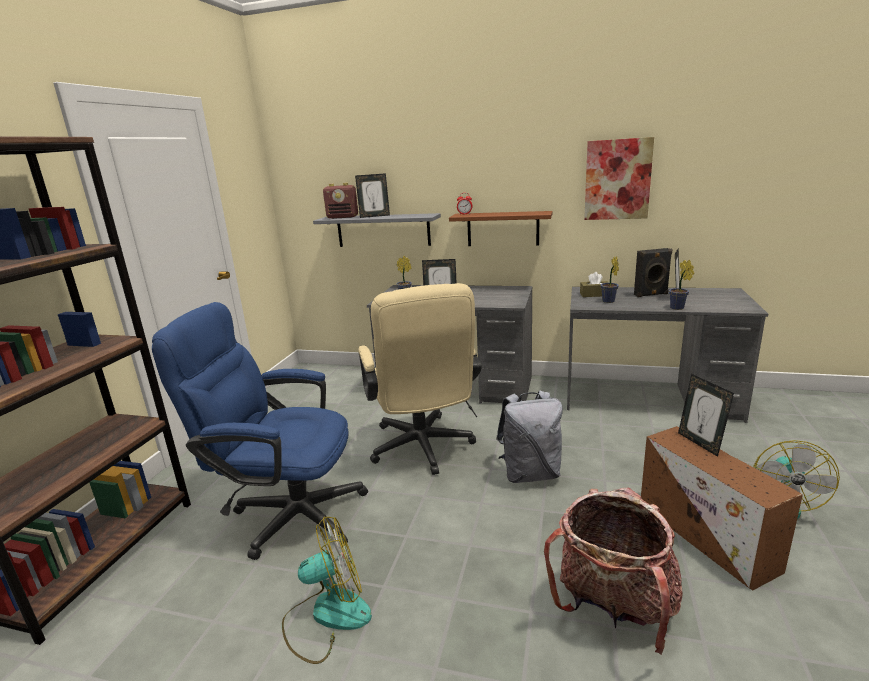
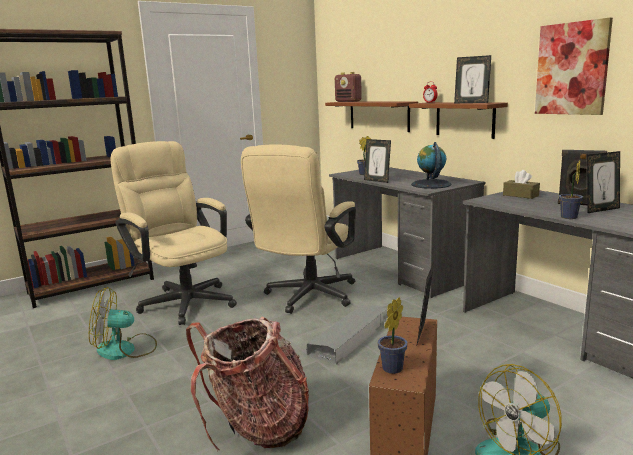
camera: 40 degrees right, 5 degrees down
(287, 514) = (183, 300): blue office chair -> beige office chair
(327, 616) = (125, 350): fan -> fan turned 150 degrees clockwise
(374, 216) = (368, 101): picture frame -> picture frame (471, 103)
(383, 230) = (378, 115): grey shelf -> brown shelf
(500, 298) = (431, 184): none -> globe
(530, 473) = (350, 338): grey backpack -> grey storage box
(609, 301) = (516, 202): potted plant -> potted plant (391, 370)

